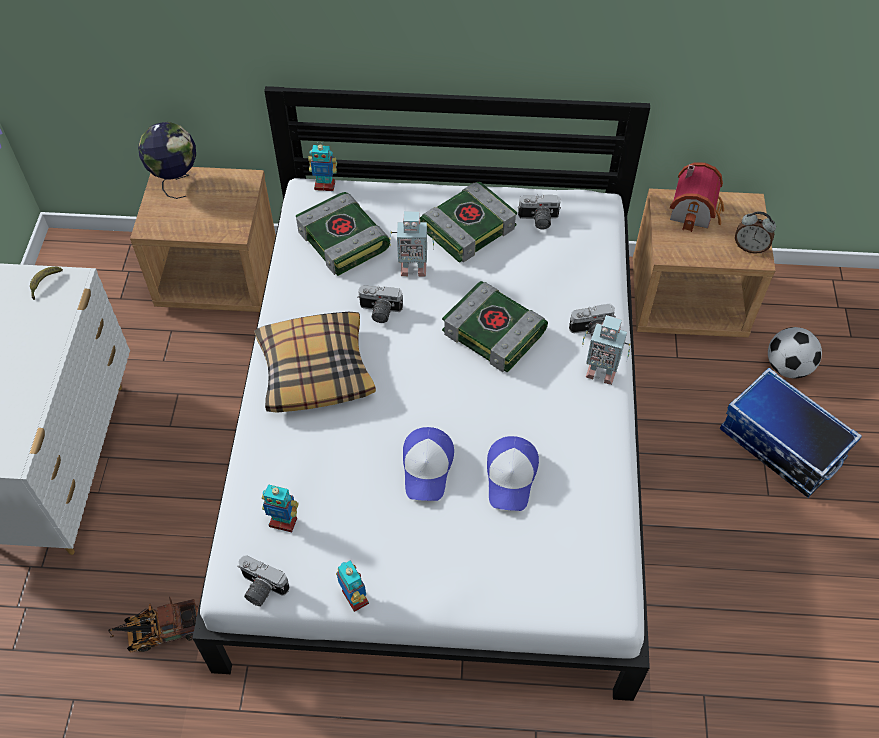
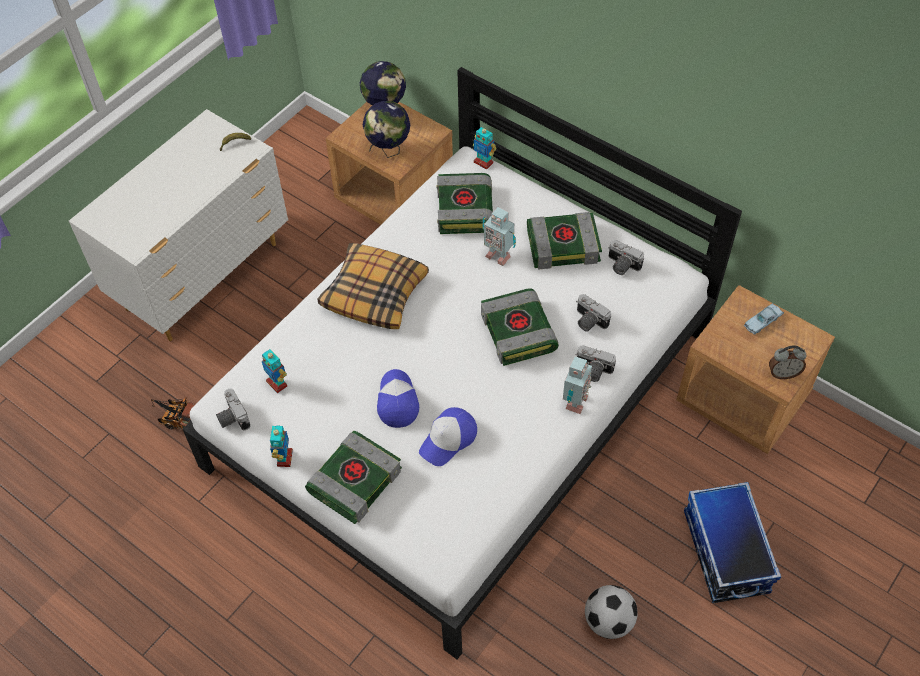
camera: 35 degrees right, 0 degrees up
(212, 219) = (389, 150): none -> globe
(379, 312) = (449, 275): camera -> camera (588, 321)
(427, 467) = (397, 401): cap -> cap turned 135 degrees clockwise
(450, 575) = (355, 480): none -> book
(600, 372) = (574, 402): toy robot -> toy robot turned 120 degrees counterclockwise
(695, 210) = (762, 321): toy house -> blue toy car
(750, 247) = (783, 373): alarm clock -> alarm clock turned 60 degrees counterclockwise
(787, 367) = (784, 496): football -> football (608, 621)

